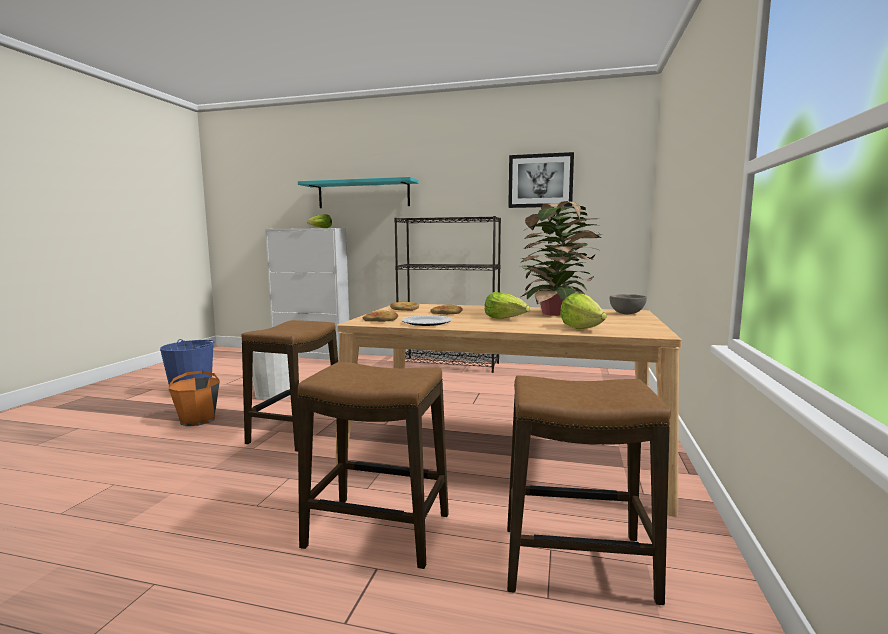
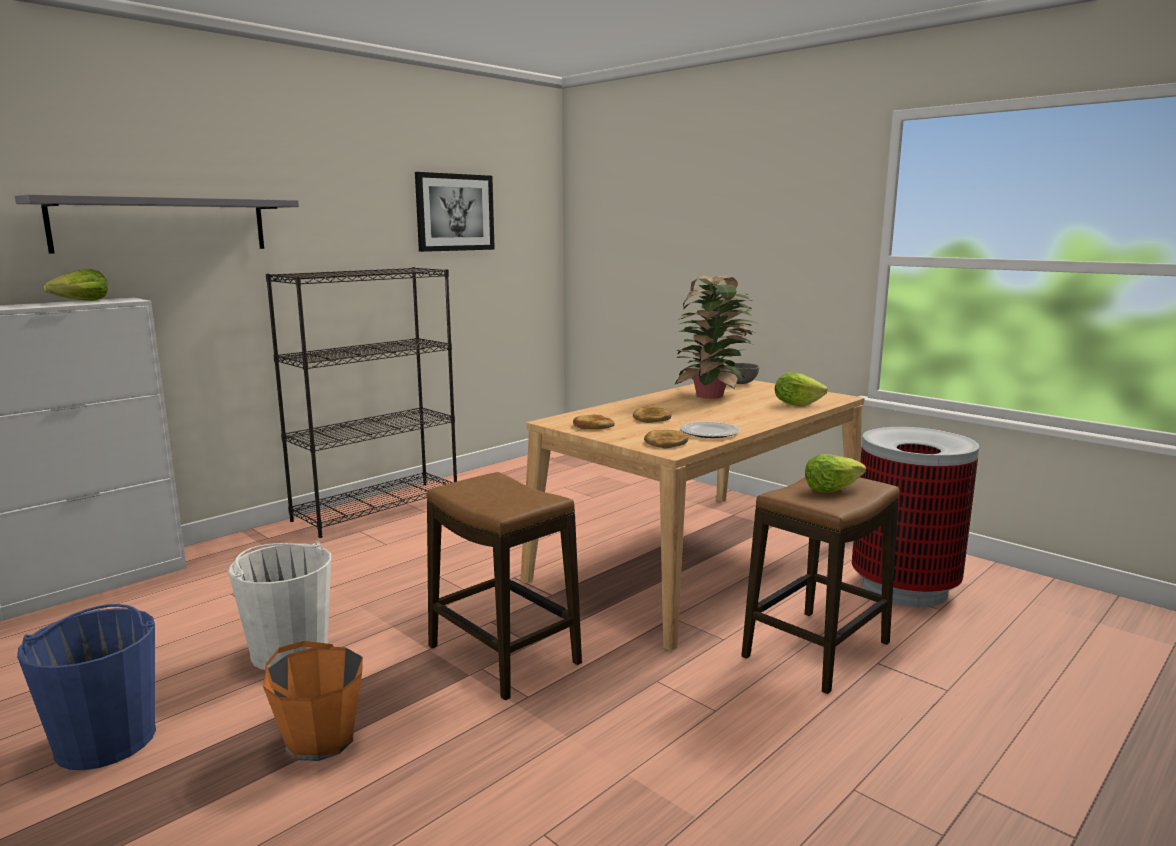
camera: 60 degrees left, 5 degrees up
(363, 194) = (162, 224): turquoise shelf -> grey shelf
(505, 319) = (720, 410): lettuce -> lettuce (831, 489)
(576, 563) = (904, 588): stool -> trash can

